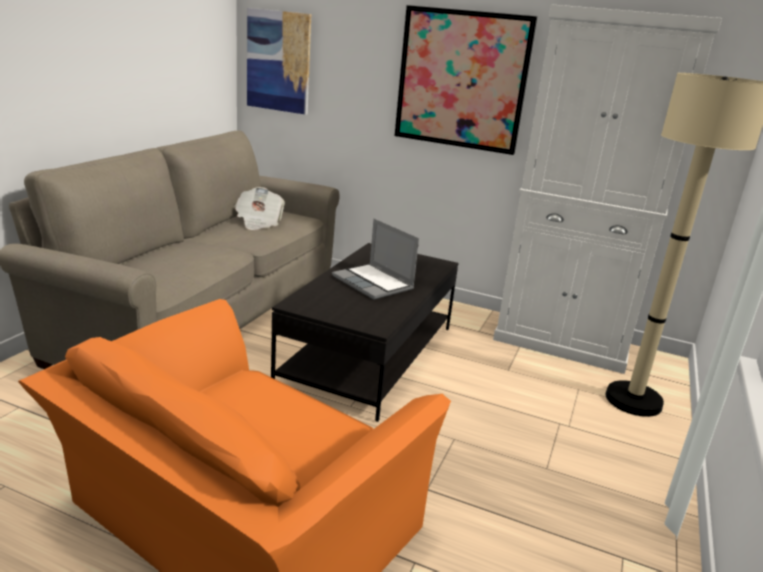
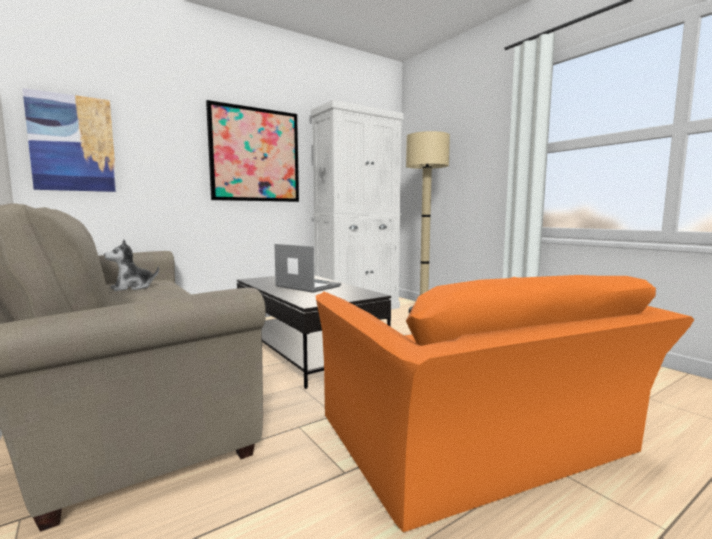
camera: 55 degrees left, 15 degrees down
(259, 222) = (132, 288): newspaper -> plush toy
(374, 283) = (306, 286): laptop -> laptop turned 135 degrees counterclockwise

